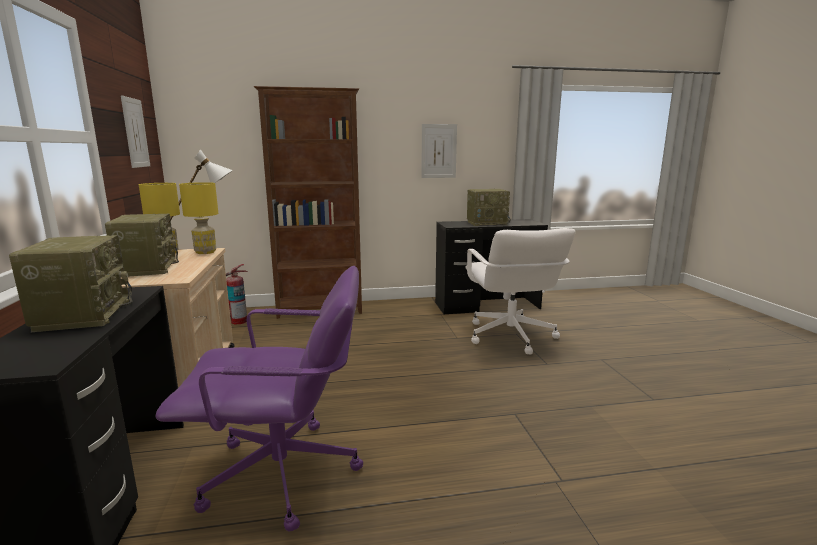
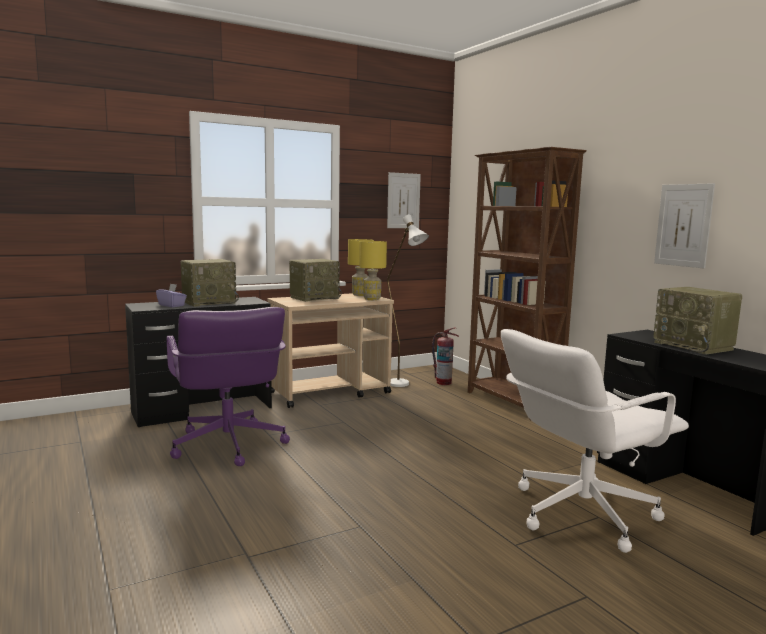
camera: 70 degrees right, 5 degrees down
(57, 340) = (172, 305): none -> purple tissue box

